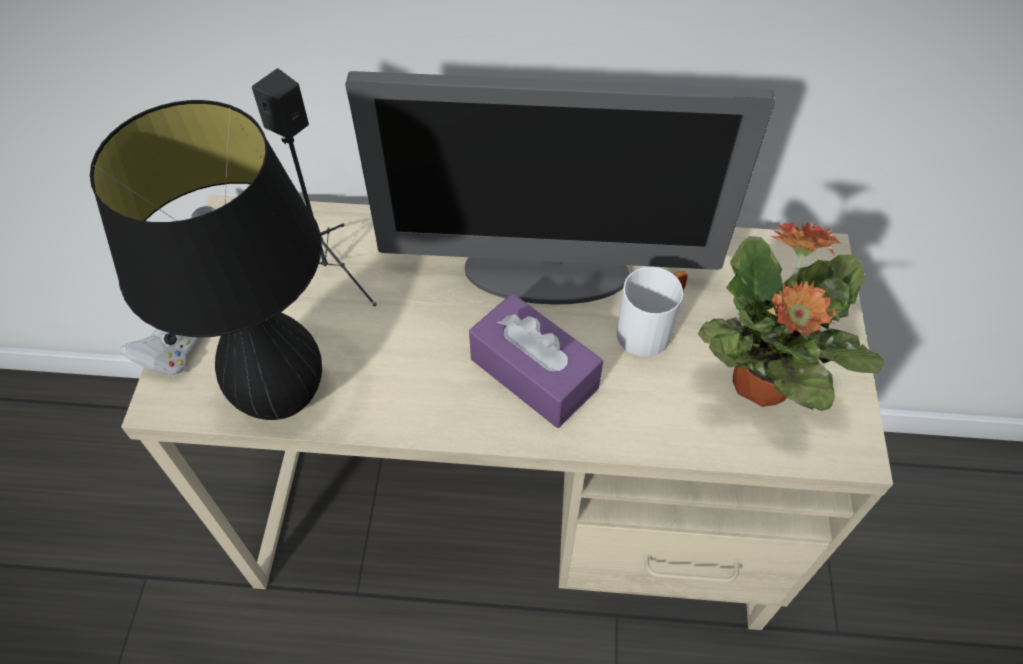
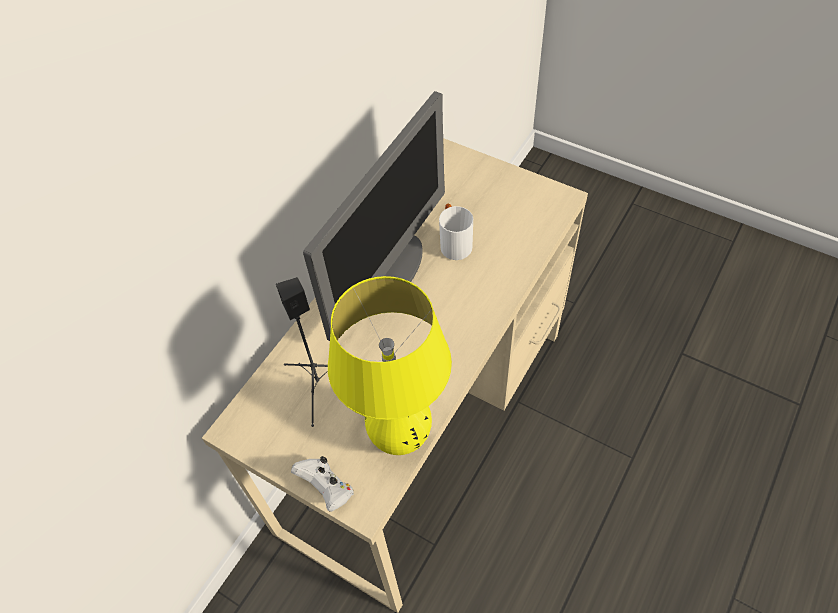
camera: 60 degrees left, 0 degrees up
(283, 398) = (401, 437): black table lamp -> yellow table lamp
(534, 373) = (453, 306): purple tissue box -> none
(760, 384) = (511, 214): potted plant -> none

